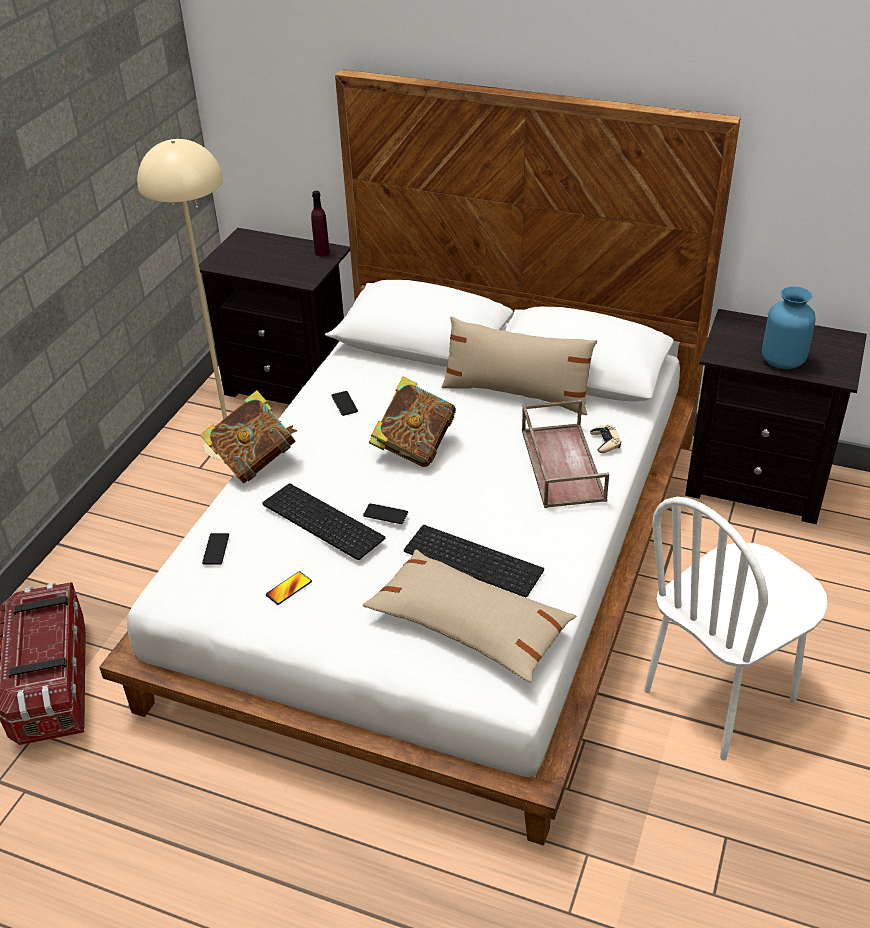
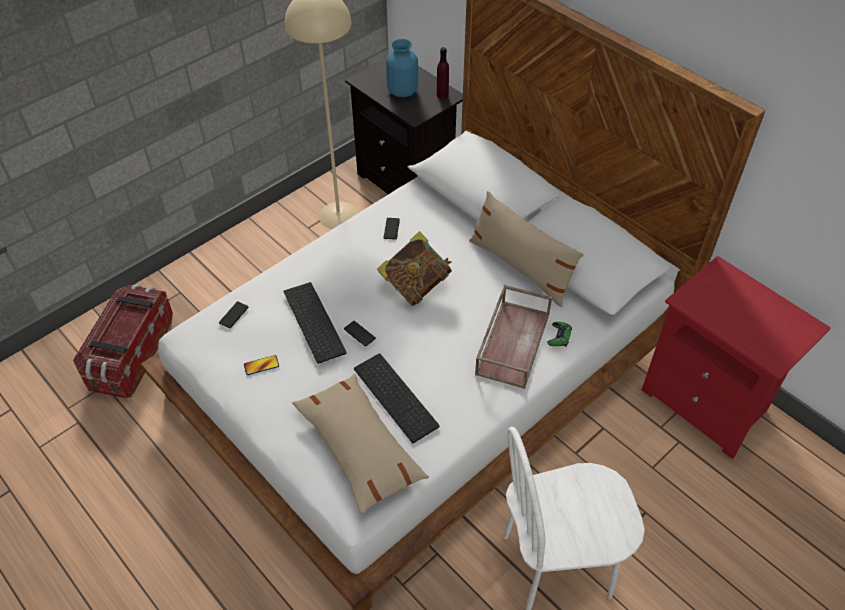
camera: 25 degrees right, 10 degrees up
(254, 461) = (302, 254): book -> none
(605, 442) = (559, 336): beige game controller -> green game controller
(757, 482) = (708, 402): black nightstand -> red nightstand
(782, 360) = (735, 326): blue vase -> blue vase (402, 91)

